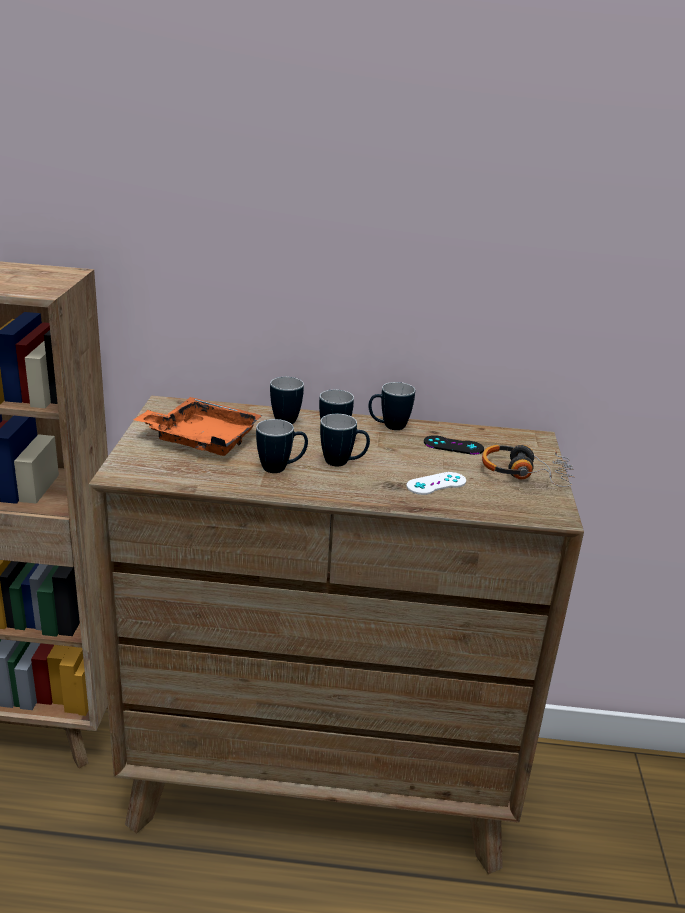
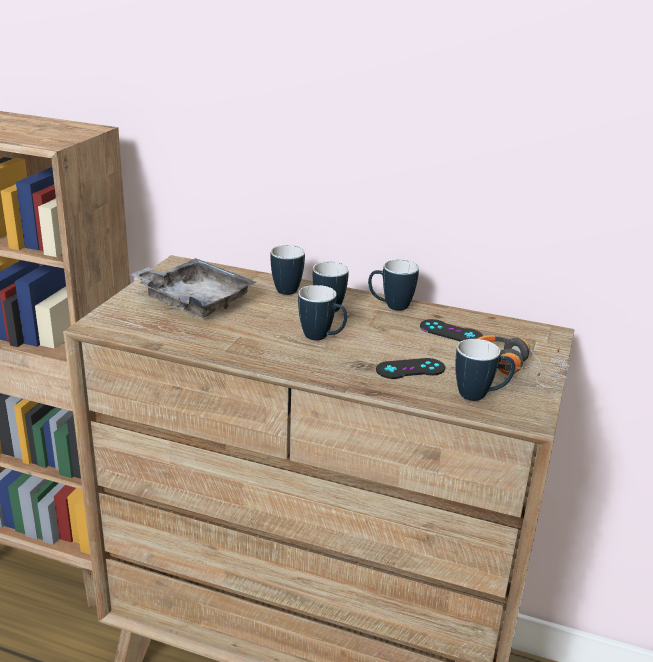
camera: 15 degrees right, 0 degrees up
(202, 439) = (194, 300): orange tray -> grey tray
(281, 468) = (255, 336): mug -> mug (480, 395)
(436, 484) = (410, 369): white game controller -> black game controller

